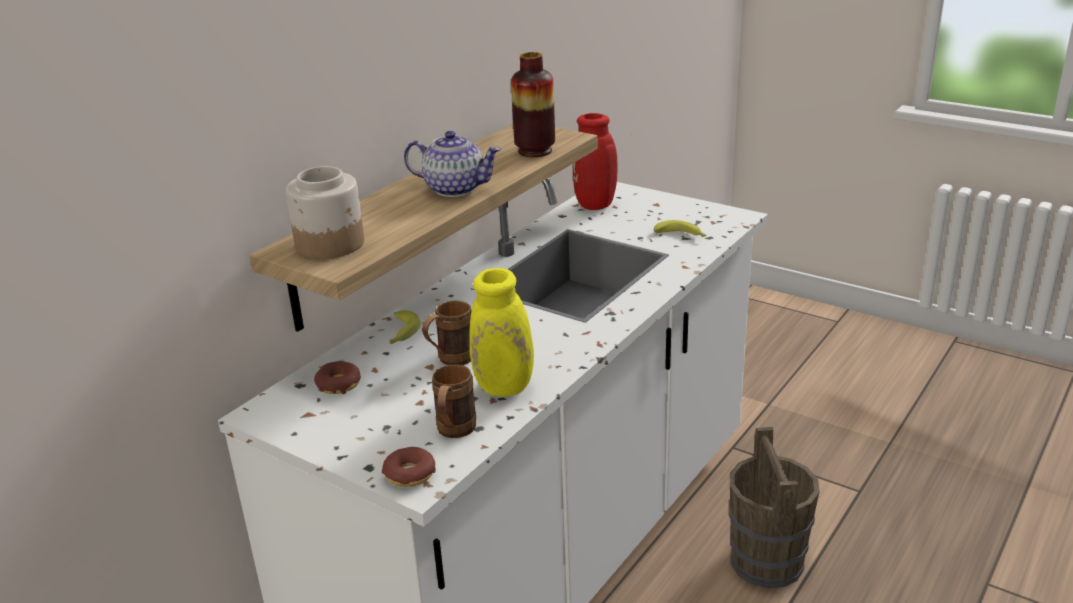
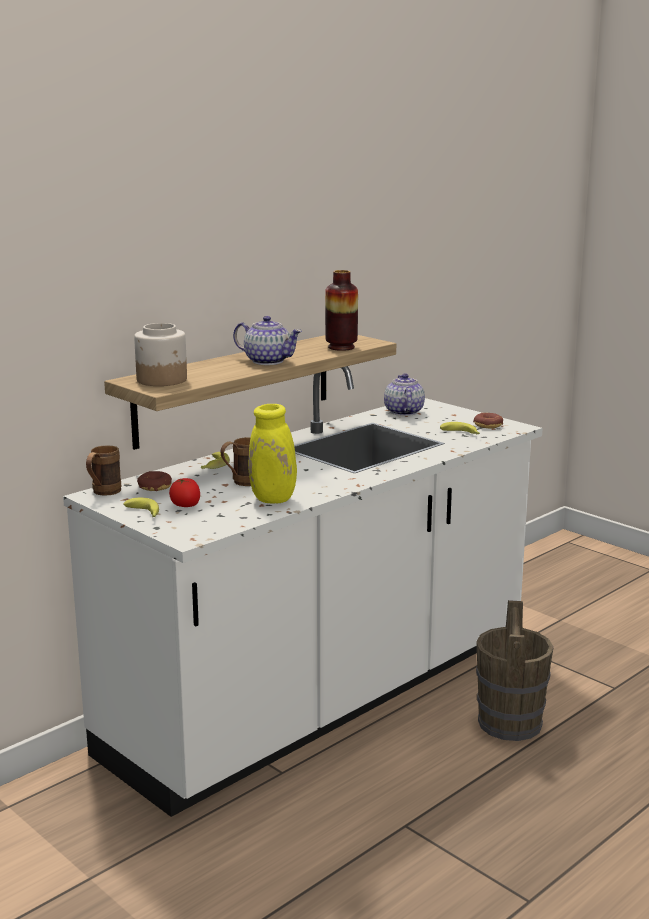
camera: 10 degrees right, 10 degrees down
(343, 441) = (145, 514): none -> banana
(393, 416) = (185, 506): none -> tomato
(409, 474) = (183, 533): donut -> donut (488, 425)
(453, 433) = (224, 517): brown mug -> brown mug (103, 493)
(596, 207) = (403, 412): red vase -> teapot

